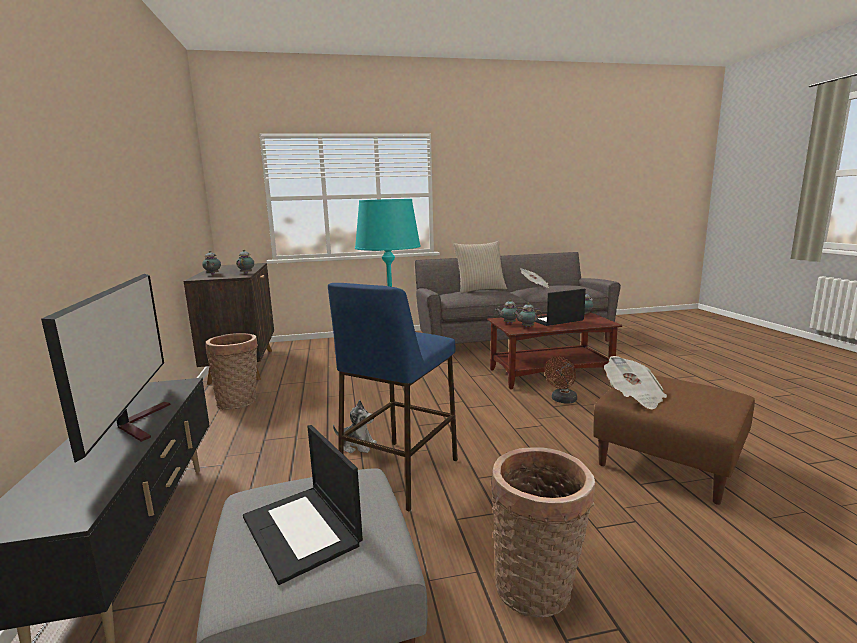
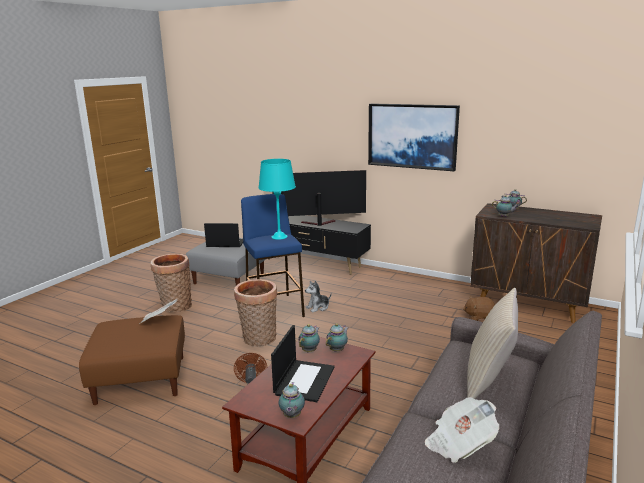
camera: 130 degrees right, 5 degrees up
(120, 196) = (412, 136): none -> picture
(139, 422) = (318, 223): television -> television turned 150 degrees clockwise
(239, 401) = (435, 292): basket -> basket (258, 340)
(293, 374) = (479, 317): none -> brown plush toy

